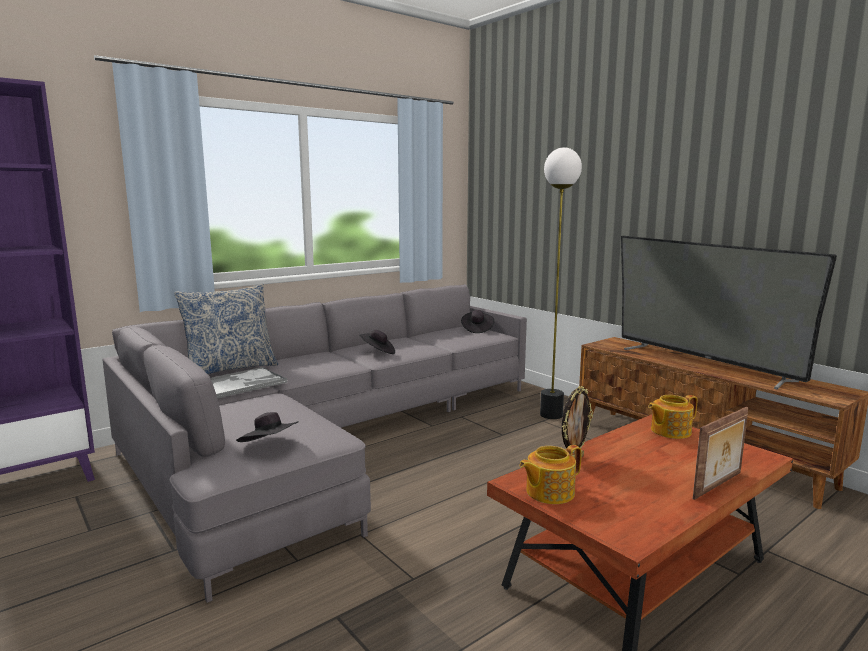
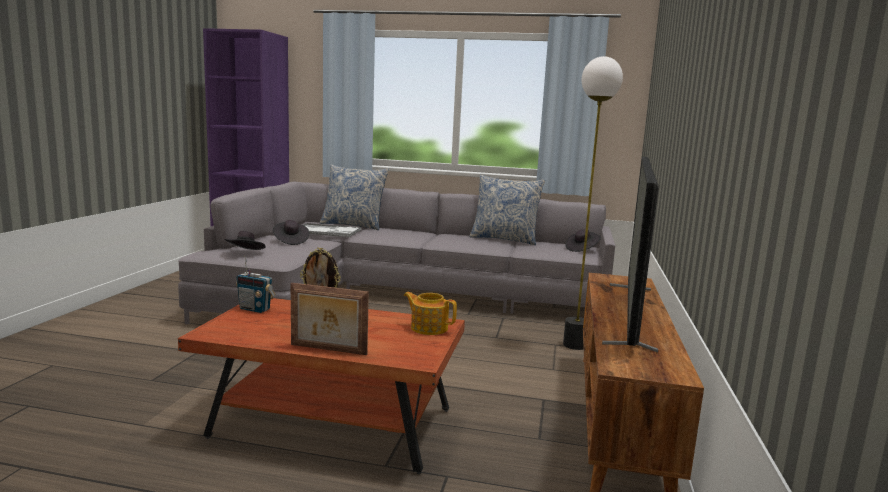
camera: 50 degrees right, 0 degrees up
(378, 352) = (452, 240): black hat -> black hat (290, 241)
(404, 338) = (504, 239): none -> pillow
(548, 492) = (255, 309): teapot -> radio

